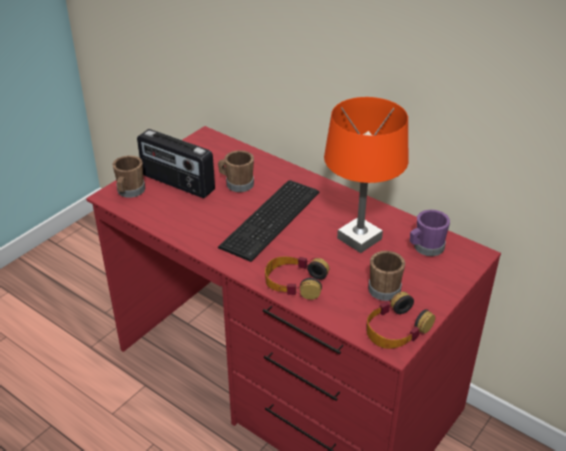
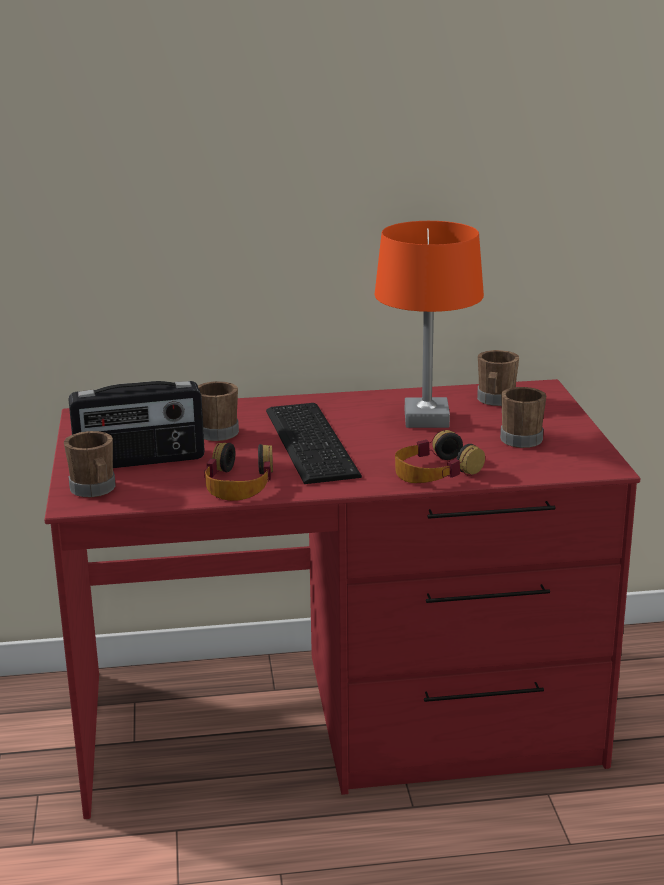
camera: 45 degrees left, 15 degrees down
(396, 329) = (584, 457): headphones -> headphones (239, 483)
(425, 248) = (495, 401): purple mug -> brown mug

